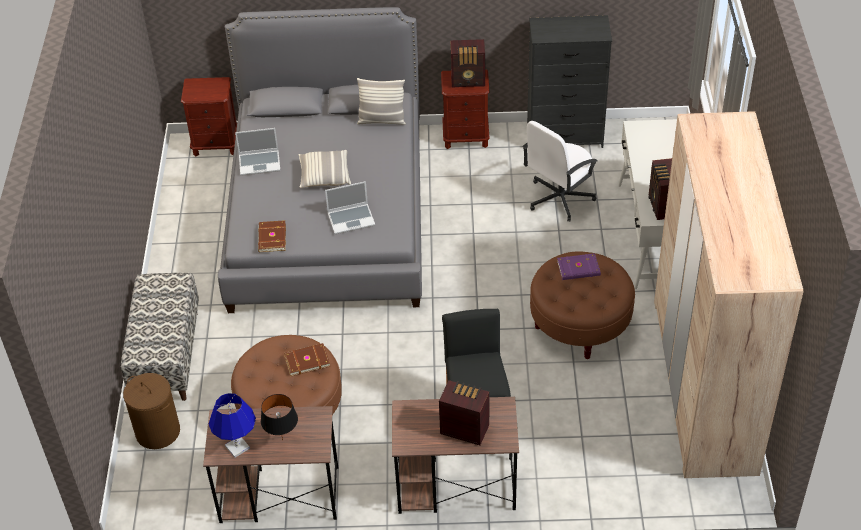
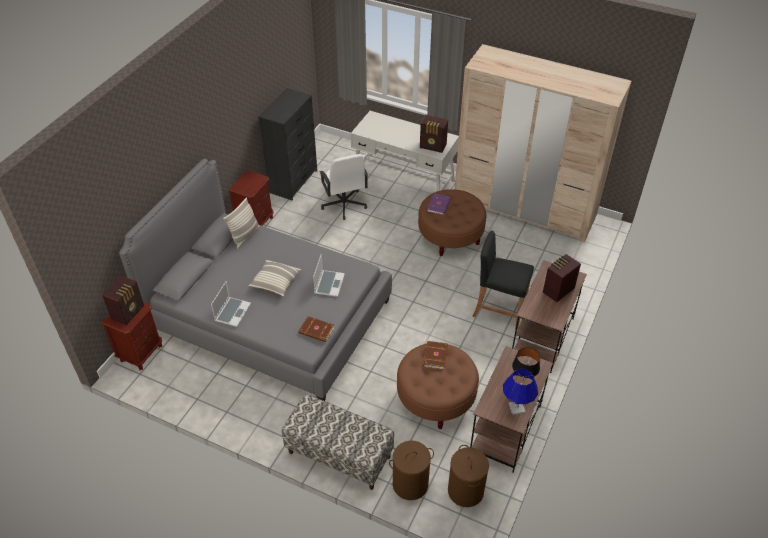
camera: 65 degrees left, 0 degrees up
(172, 485) = (465, 490): none -> brown laundry basket
(468, 81) = (250, 181): radio -> radio (129, 312)

